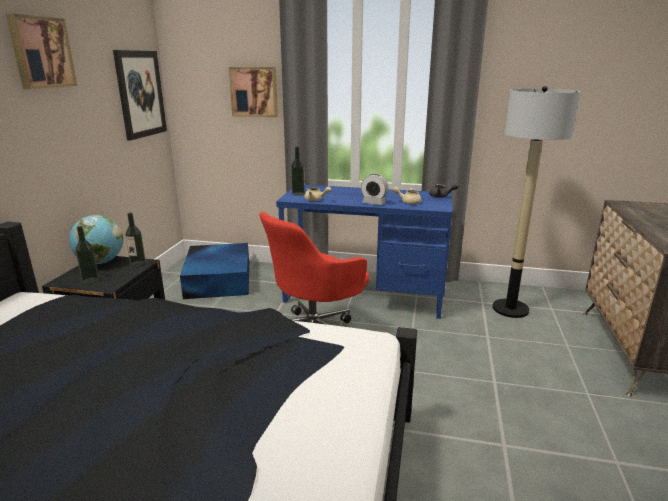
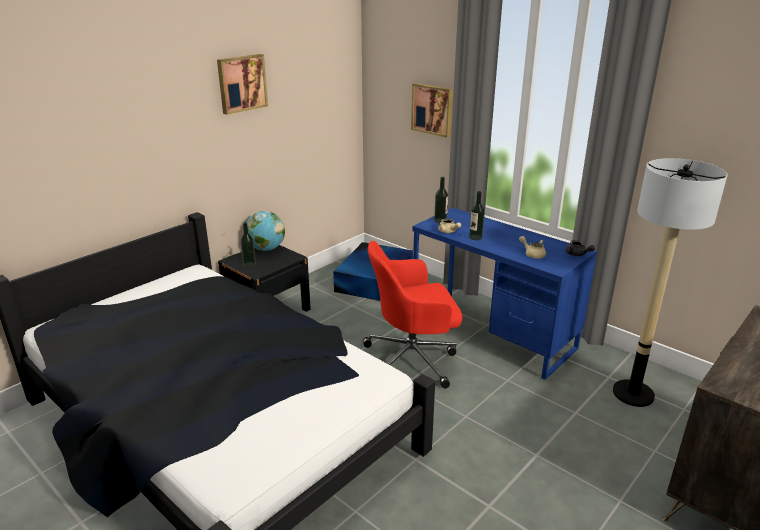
camera: 30 degrees right, 5 degrees up
(138, 263) = (290, 257): bottle -> bottle (475, 237)
(140, 94) = (333, 103): picture -> none
(374, 203) = (497, 248): alarm clock -> none

